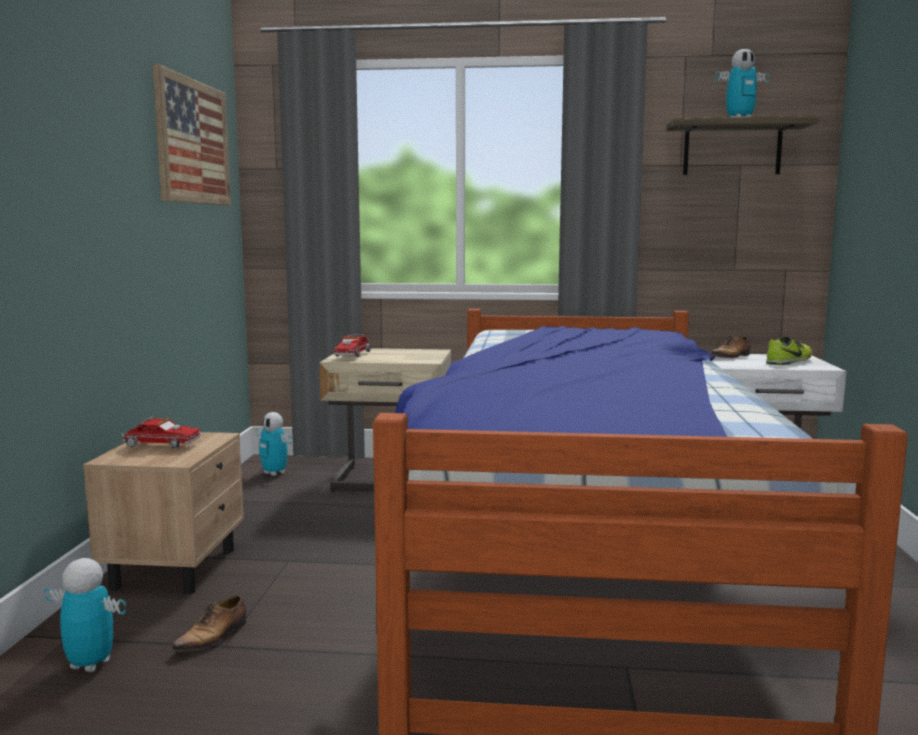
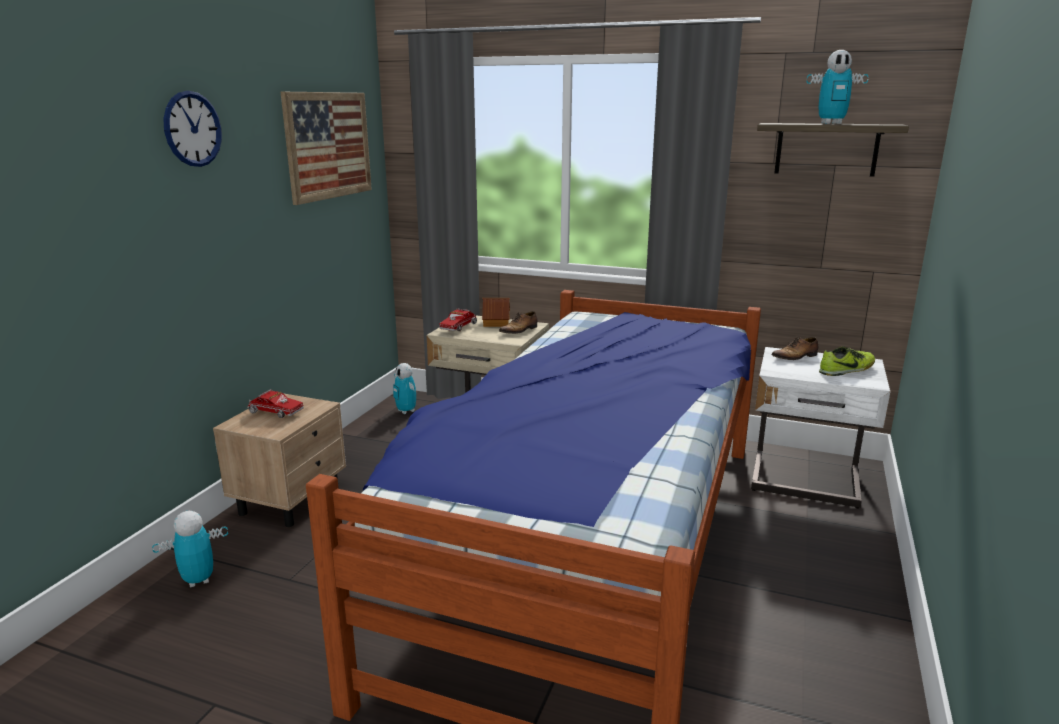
camera: 15 degrees right, 10 degrees up
(70, 76) = (192, 129): none -> wall clock
(90, 664) = (198, 580): toy robot -> toy robot turned 60 degrees counterclockwise
(213, 637) = (286, 570): shoe -> shoe (519, 330)
(391, 351) = (495, 322): none -> toy house

